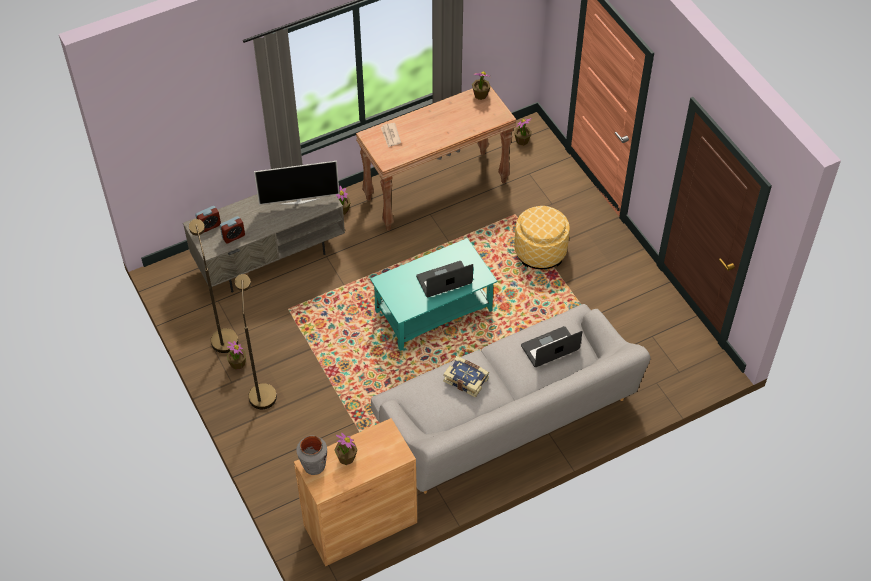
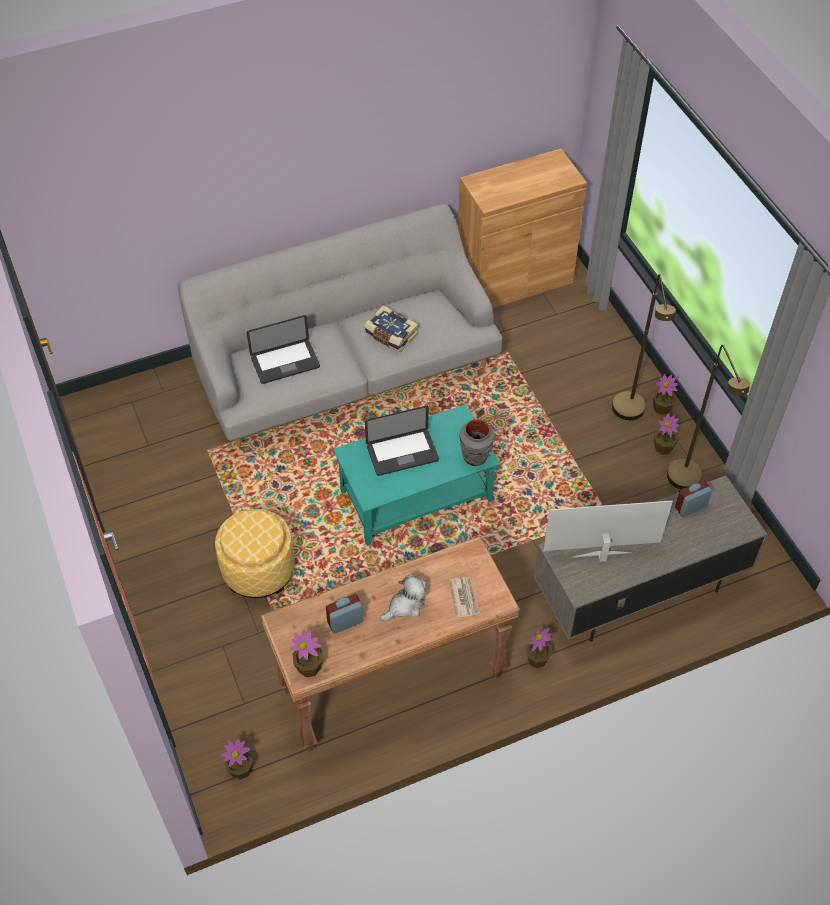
camera: 175 degrees left, 0 degrees up
(209, 226) = (727, 525): alarm clock -> alarm clock (345, 622)
(314, 466) = (565, 177): grey vase -> grey vase (475, 457)
(346, 458) = (532, 182): potted plant -> potted plant (662, 408)
(427, 129) = (405, 605): none -> plush toy

